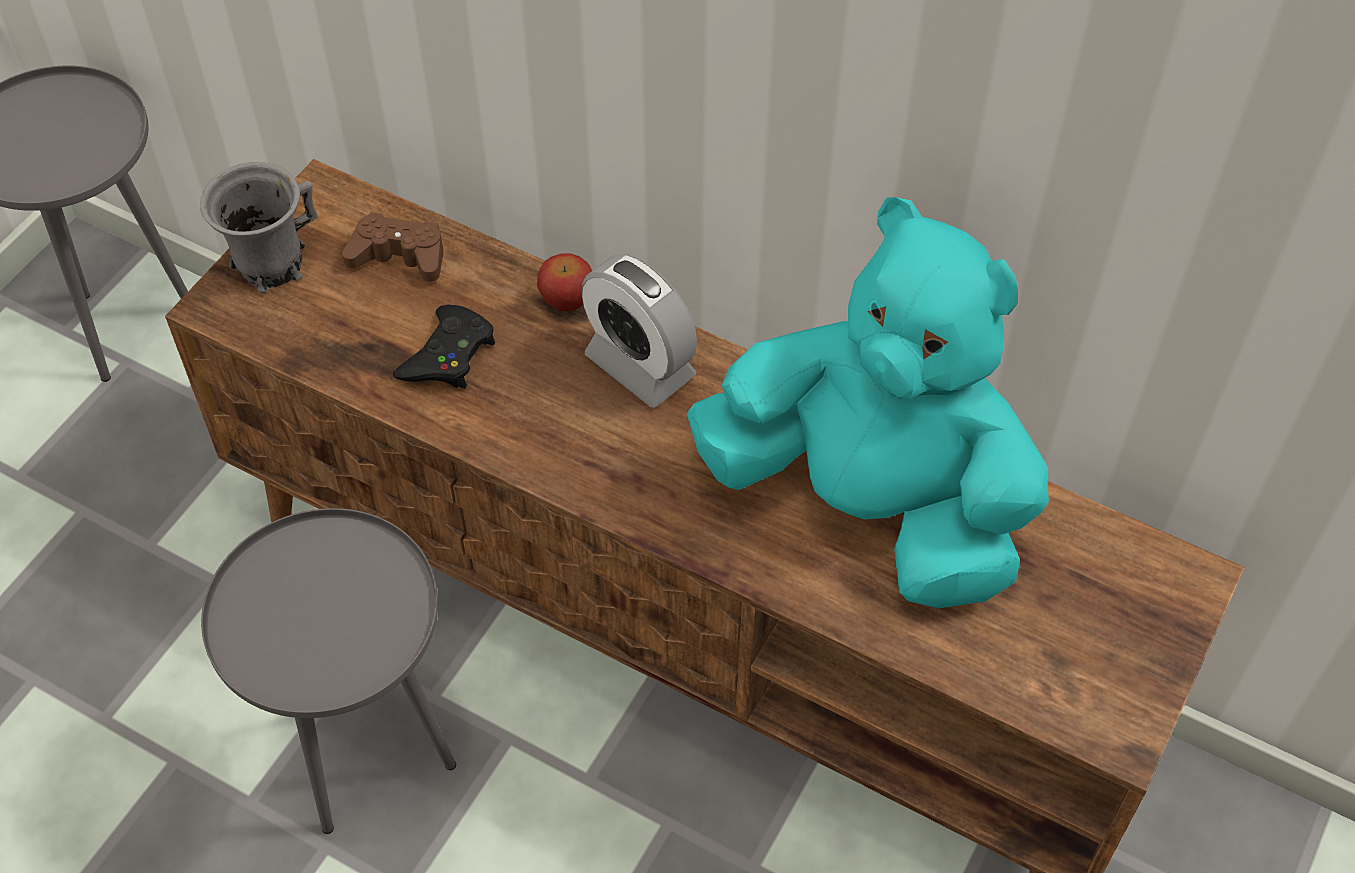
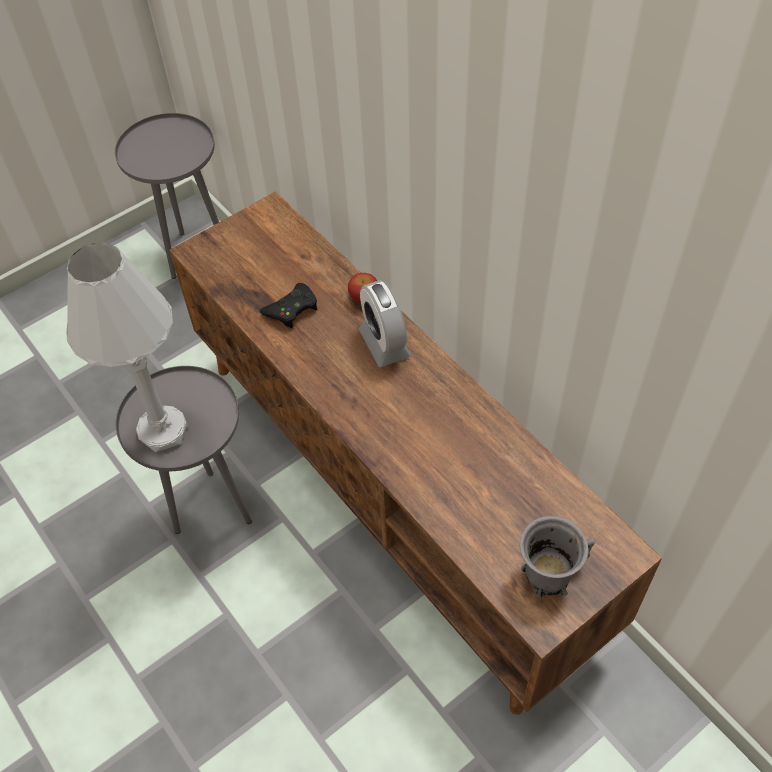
camera: 25 degrees right, 0 degrees up
(269, 263) = (229, 237): grey mug -> grey mug (547, 574)
(305, 643) = (163, 431): none -> white table lamp
(399, 256) = (292, 252): brown game controller -> none
(871, 505) = (468, 454): turquoise plush toy -> none

